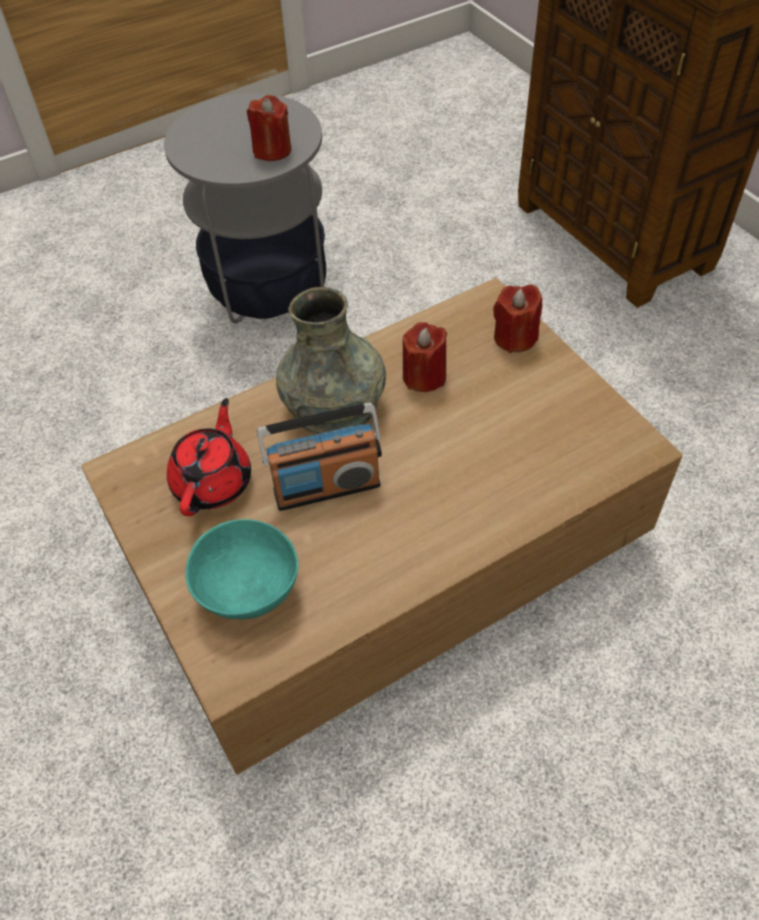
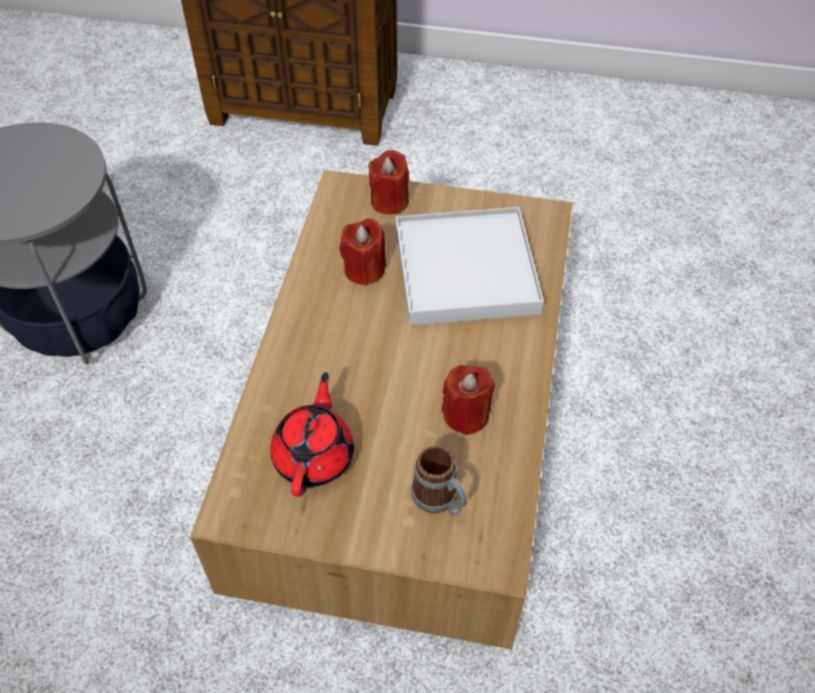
camera: 50 degrees left, 0 degrees up
(213, 481) = (315, 455): red teapot -> red teapot turned 45 degrees clockwise
(249, 592) = (440, 500): turquoise bowl -> mug
(272, 150) = (63, 173): red candle -> red candle (466, 415)
(326, 487) = (398, 391): radio -> none
(334, 405) = (329, 335): grey vase -> none
(502, 438) = (465, 271): none -> white tray

